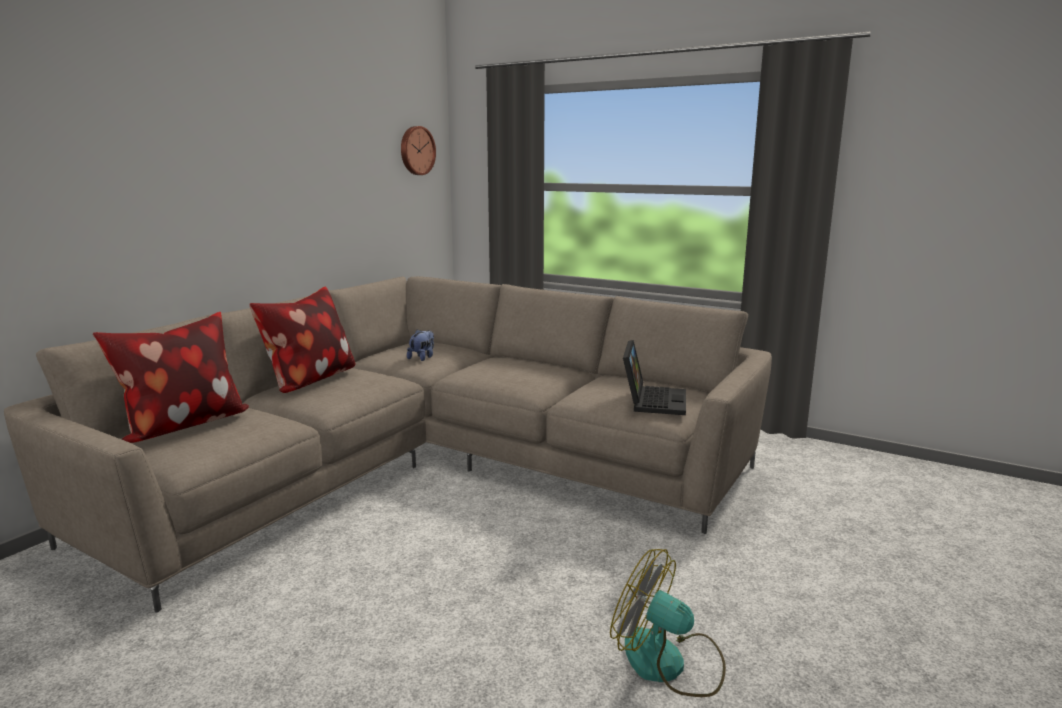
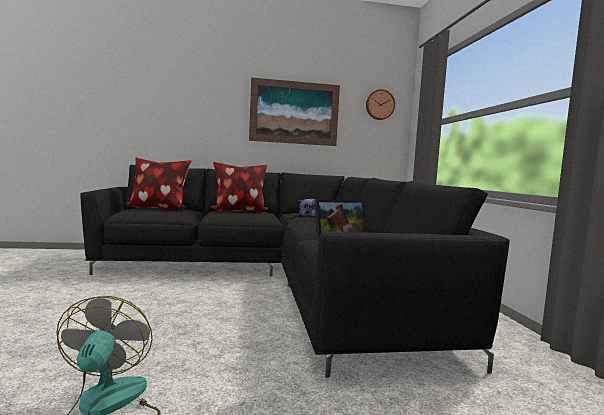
camera: 50 degrees right, 10 degrees down
(311, 176) = (294, 112): none -> picture
(431, 468) = (276, 279): beige sofa -> black sofa

